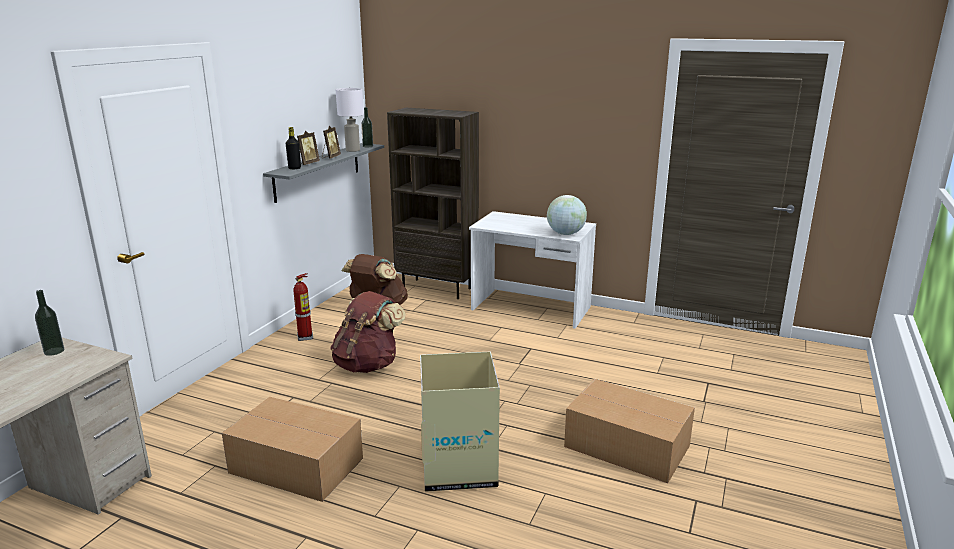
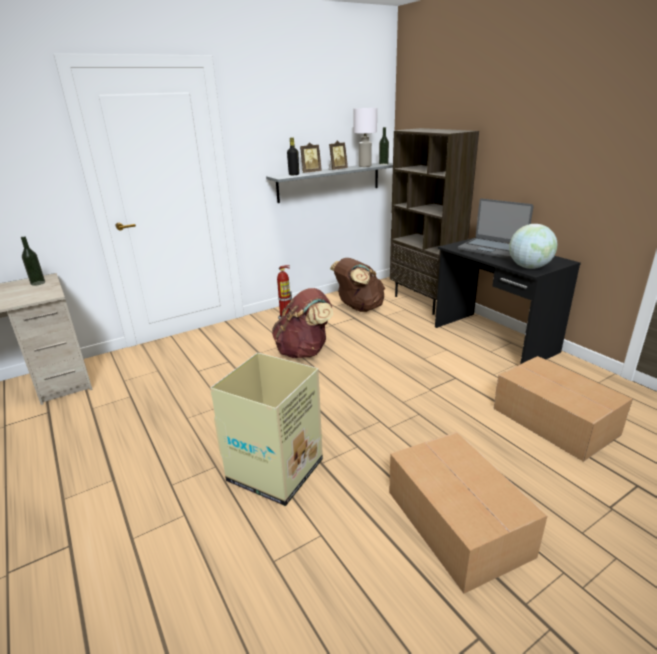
camera: 35 degrees right, 5 degrees up
(295, 464) = (172, 415): cardboard box -> cardboard box (553, 419)
(518, 222) = (492, 249): none -> laptop
(531, 309) = (493, 339): white desk -> black desk

